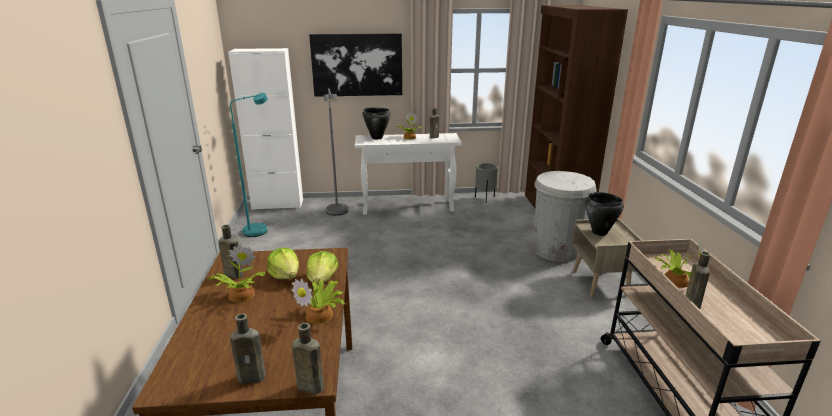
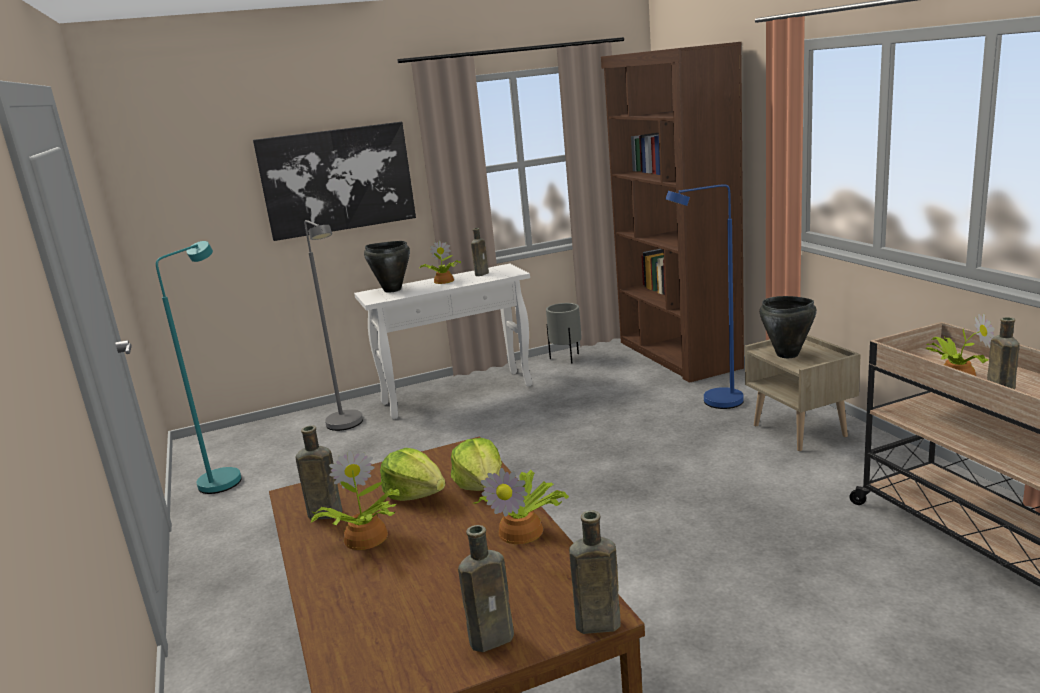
camera: 15 degrees left, 5 degrees down
(277, 204) = (234, 435): white cabinet -> none
(556, 250) = (713, 403): white trash can -> blue floor lamp

